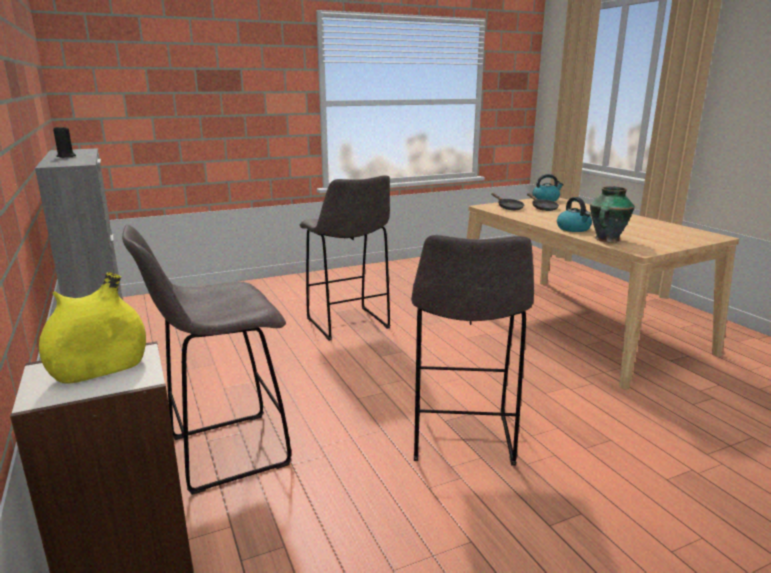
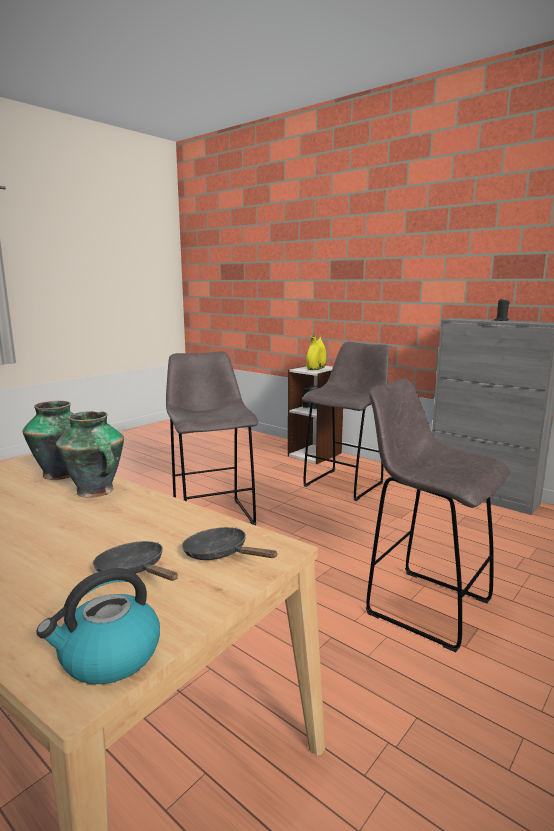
camera: 155 degrees right, 5 degrees down
(574, 229) = (96, 491): kettle -> vase

